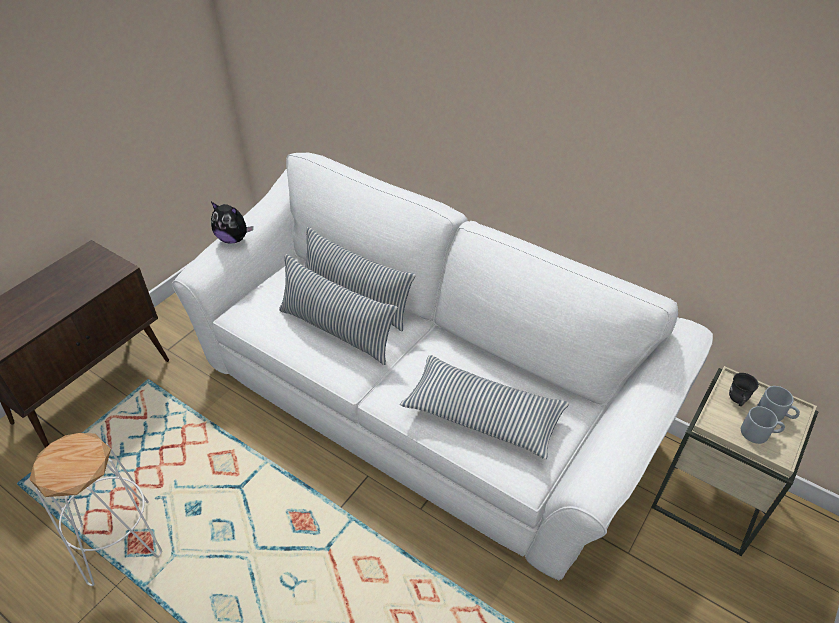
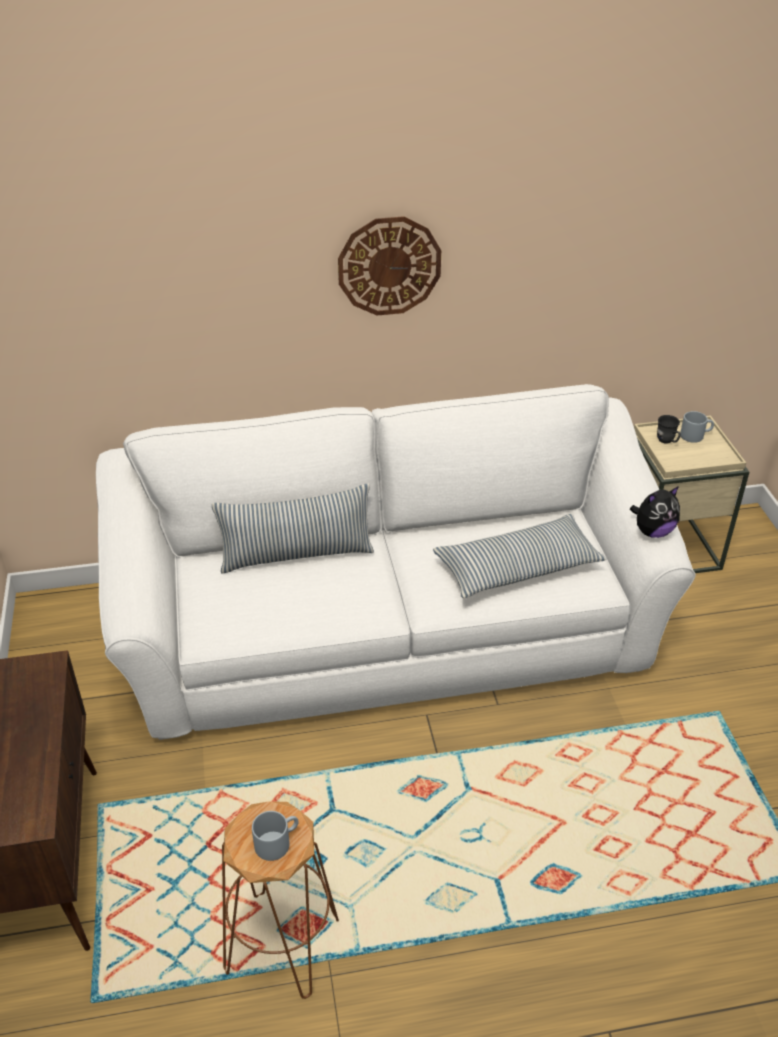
camera: 45 degrees left, 5 degrees down
(120, 541) = (282, 943): white stool -> brown stool
(233, 239) = (127, 566): plush toy -> plush toy (652, 531)
(336, 330) = (317, 588): pillow -> none
(515, 97) = (389, 266): none -> wall clock
(759, 433) = (702, 452): grey mug -> grey mug (277, 841)

